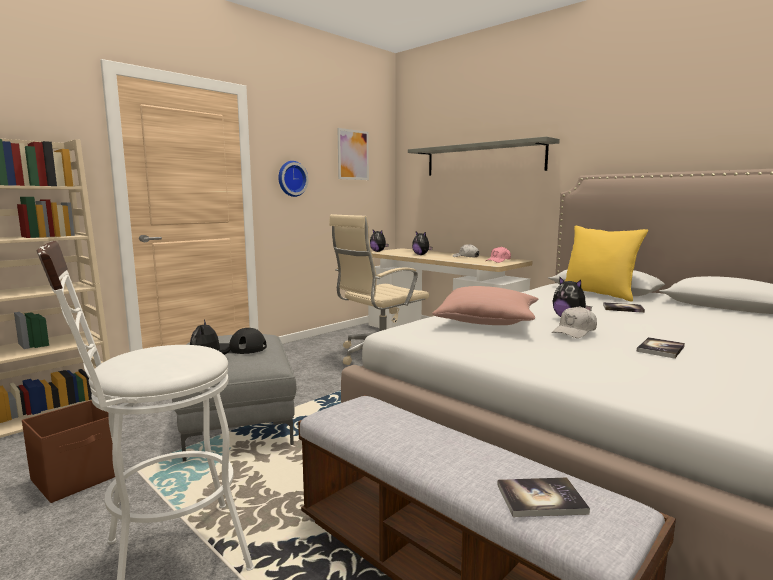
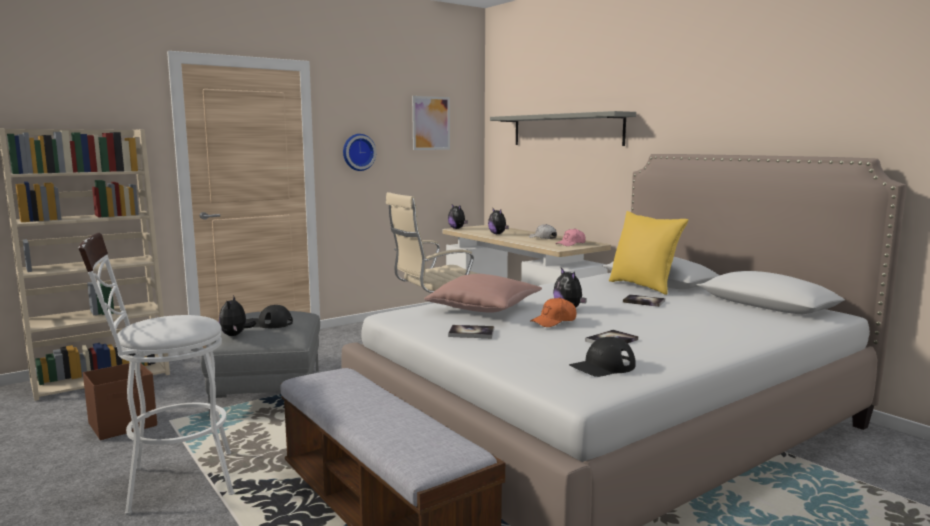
camera: 10 degrees right, 0 degrees up
(541, 499) = (409, 441): book -> book (471, 333)
(574, 332) = (554, 321): white cap -> orange cap
(703, 380) = (602, 366): none -> black cap

